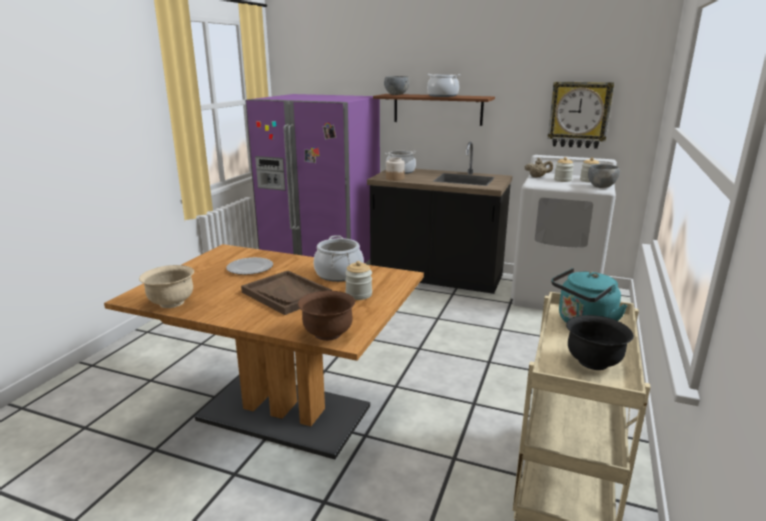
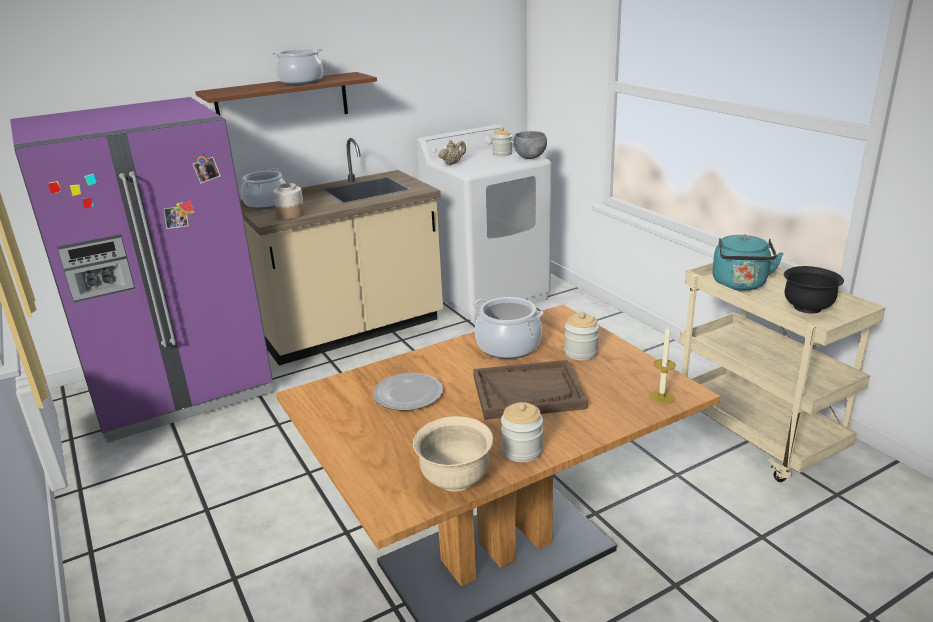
camera: 50 degrees left, 5 degrees up
(328, 334) = (661, 397): brown bowl -> candle
(396, 94) = (227, 90): grey bowl -> none
(436, 277) = (352, 331): black counter -> beige counter
(562, 180) = (482, 160): jar -> jar (522, 450)
(579, 115) = (453, 80): wall clock -> none

